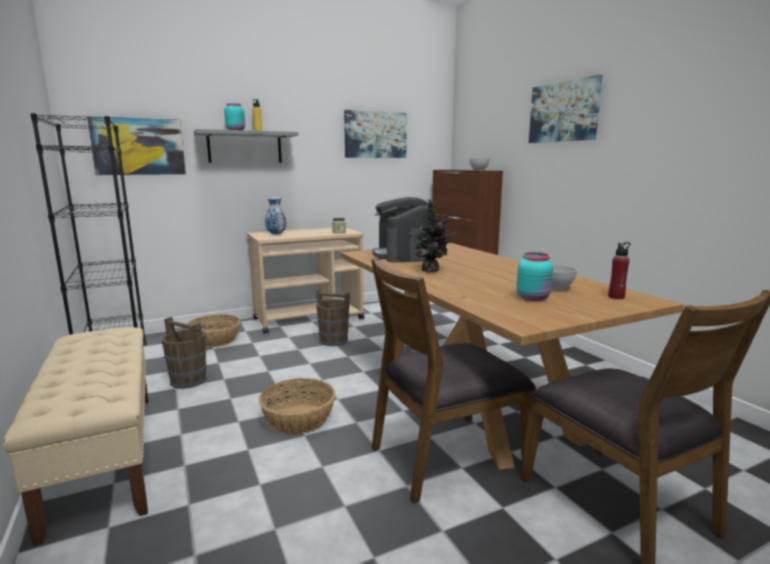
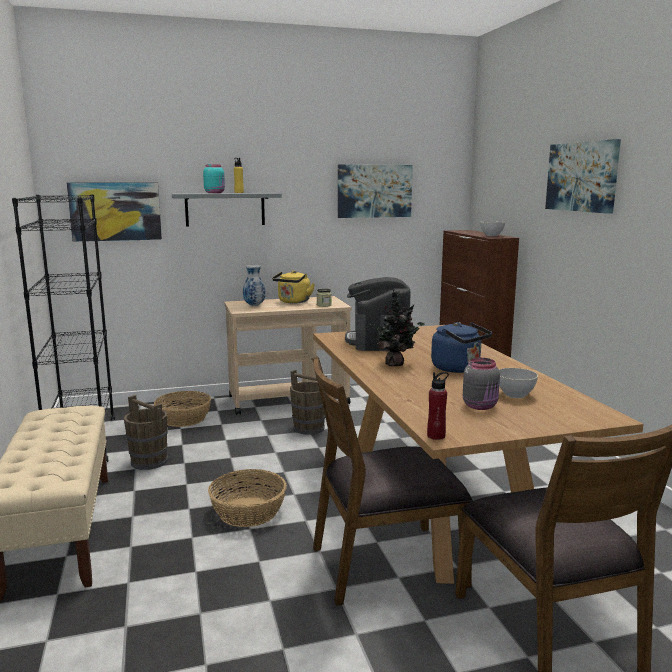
camera: 10 degrees right, 0 degrees up
(310, 231) = (293, 302): none -> yellow kettle
(489, 272) = (458, 369): none -> blue kettle
(533, 298) = (481, 406): turquoise jar -> grey jar
(616, 297) = (573, 410): red bottle -> red bottle (436, 436)

